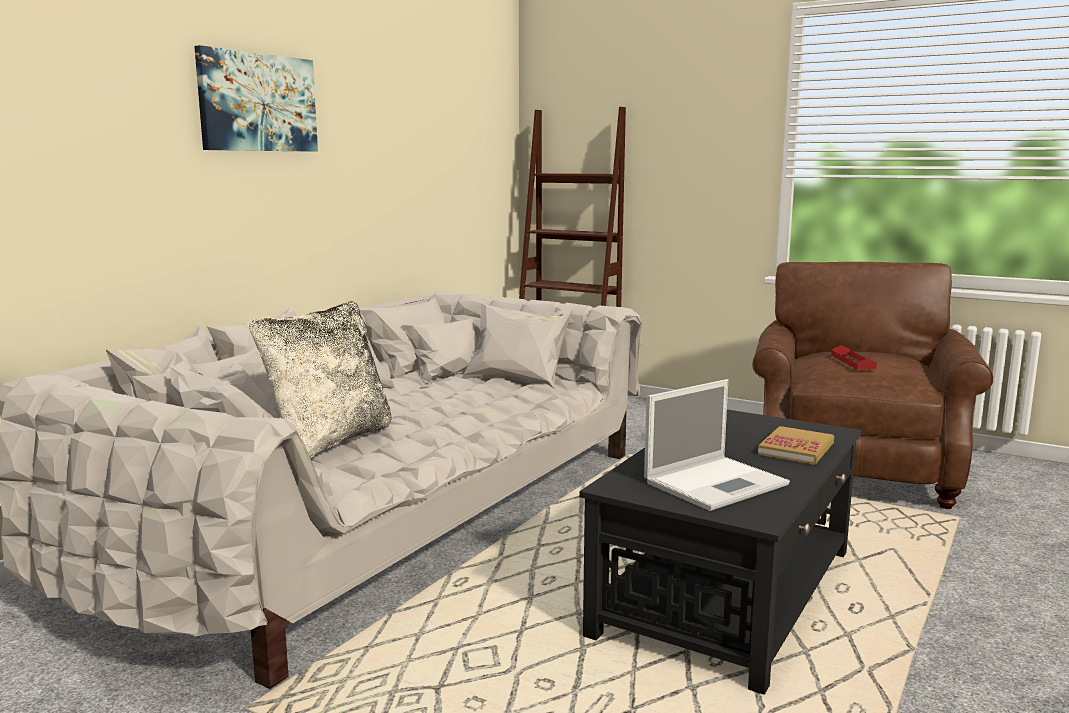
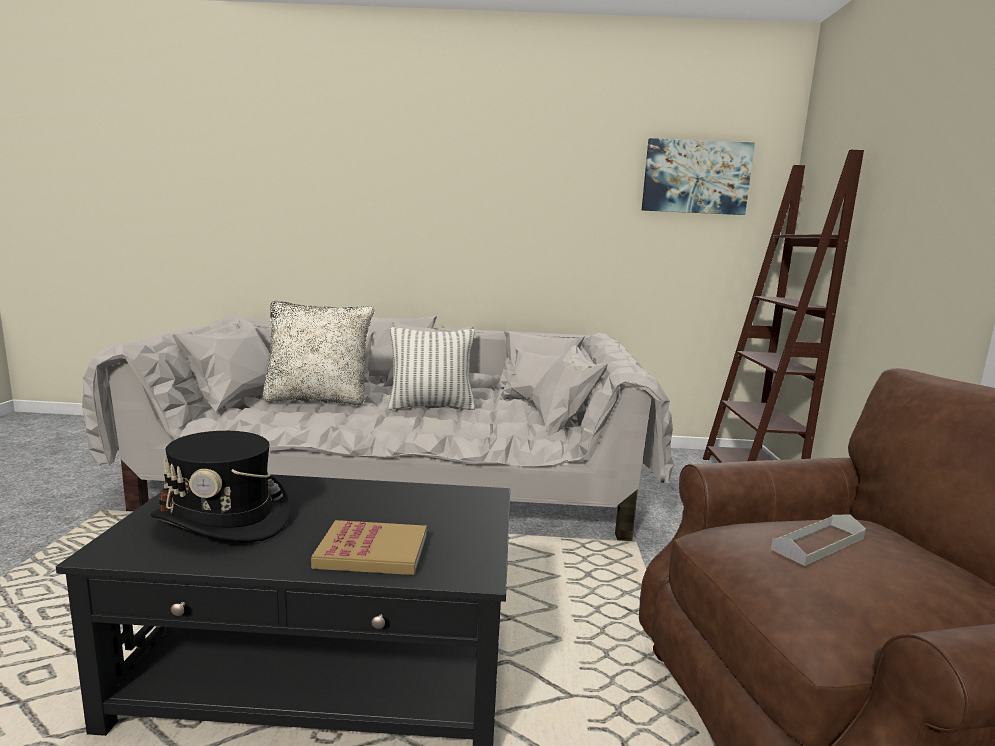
camera: 60 degrees right, 0 degrees up
(258, 102) = (438, 165): picture -> picture (696, 177)
(430, 404) = (431, 406): none -> pillow
(717, 483) = (224, 520): laptop -> black hat
(852, 362) = (818, 543): red tray -> grey tray

